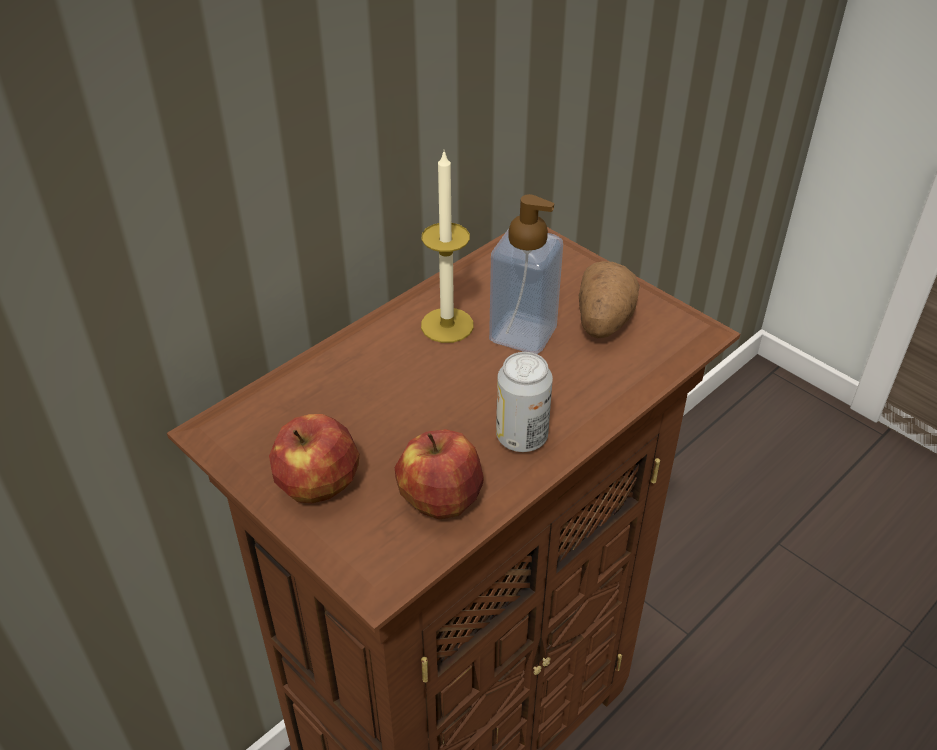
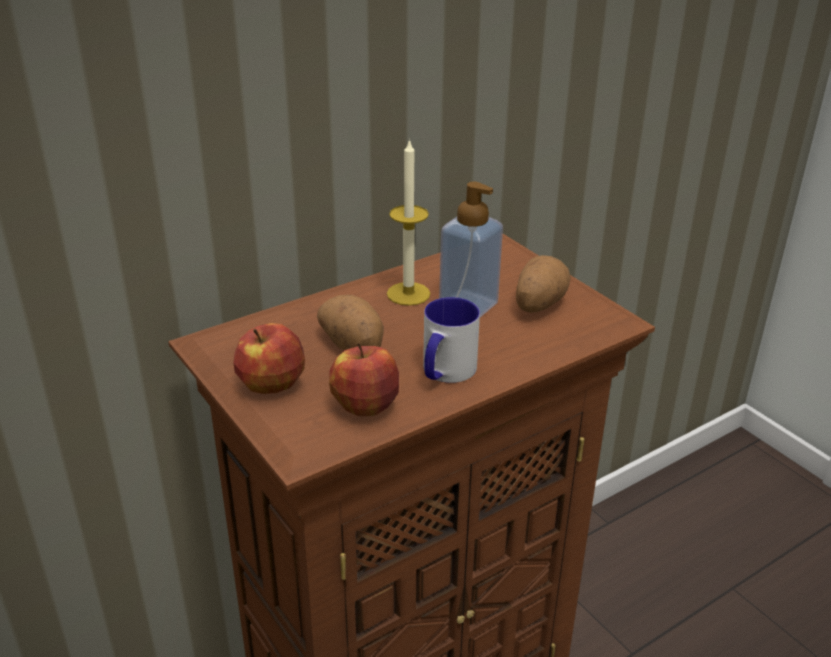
camera: 10 degrees right, 10 degrees down
(403, 413) = (354, 346): none -> potato
(521, 437) = (445, 373): can -> mug

